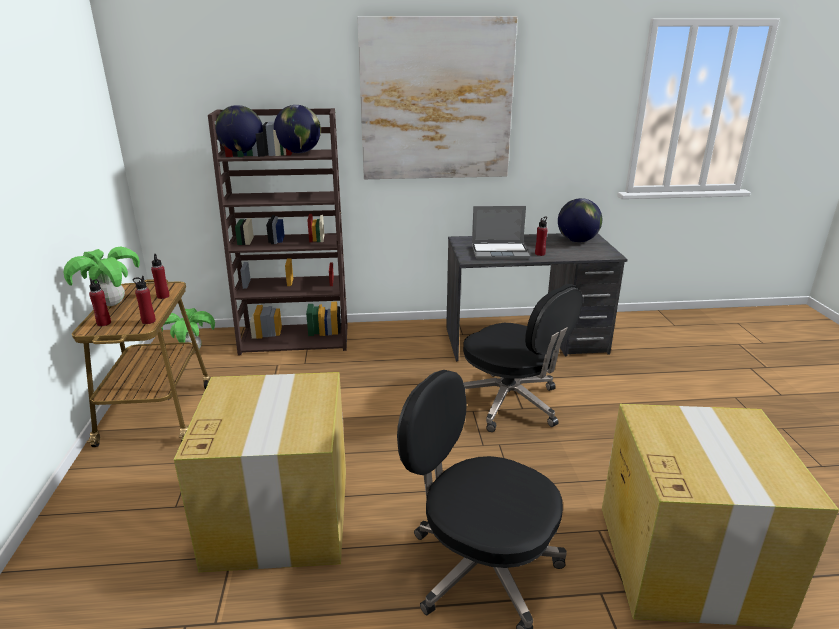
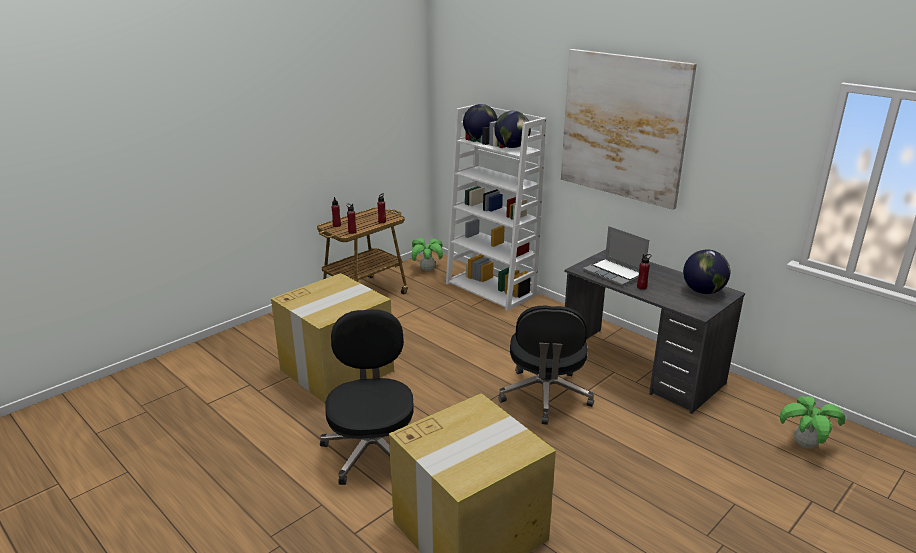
camera: 50 degrees right, 0 degrees up
(112, 304) = (355, 216): potted plant -> potted plant (804, 445)
(296, 339) = (491, 289): brown bookcase -> white bookcase

